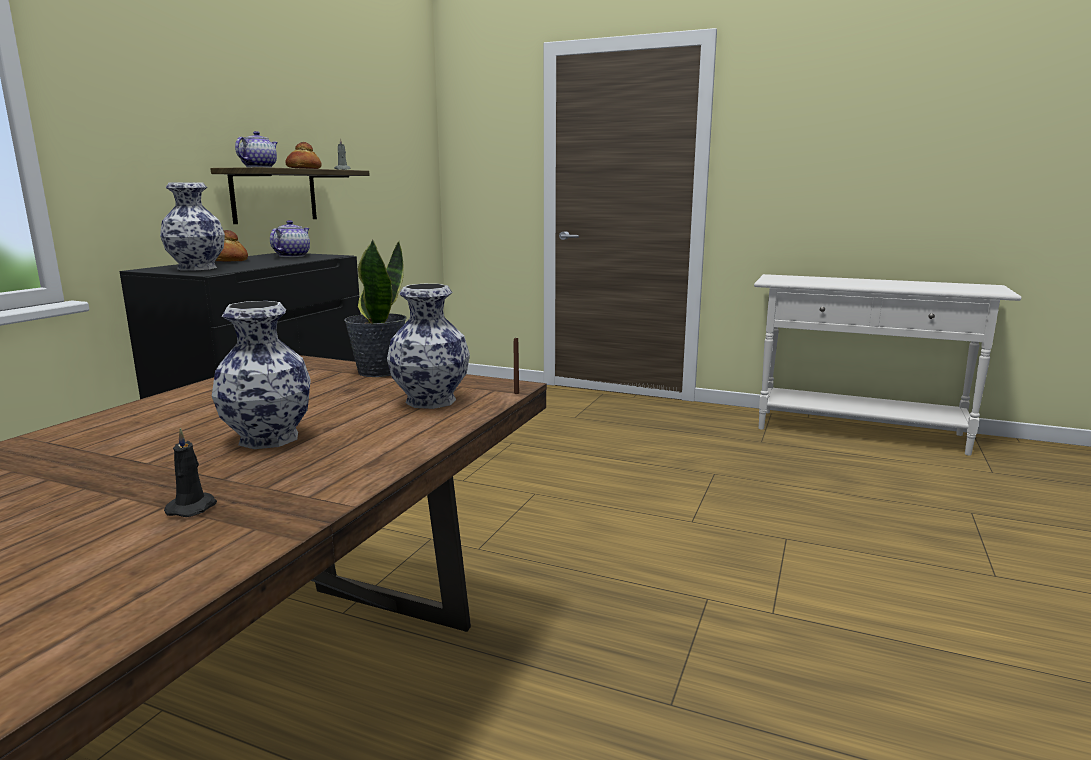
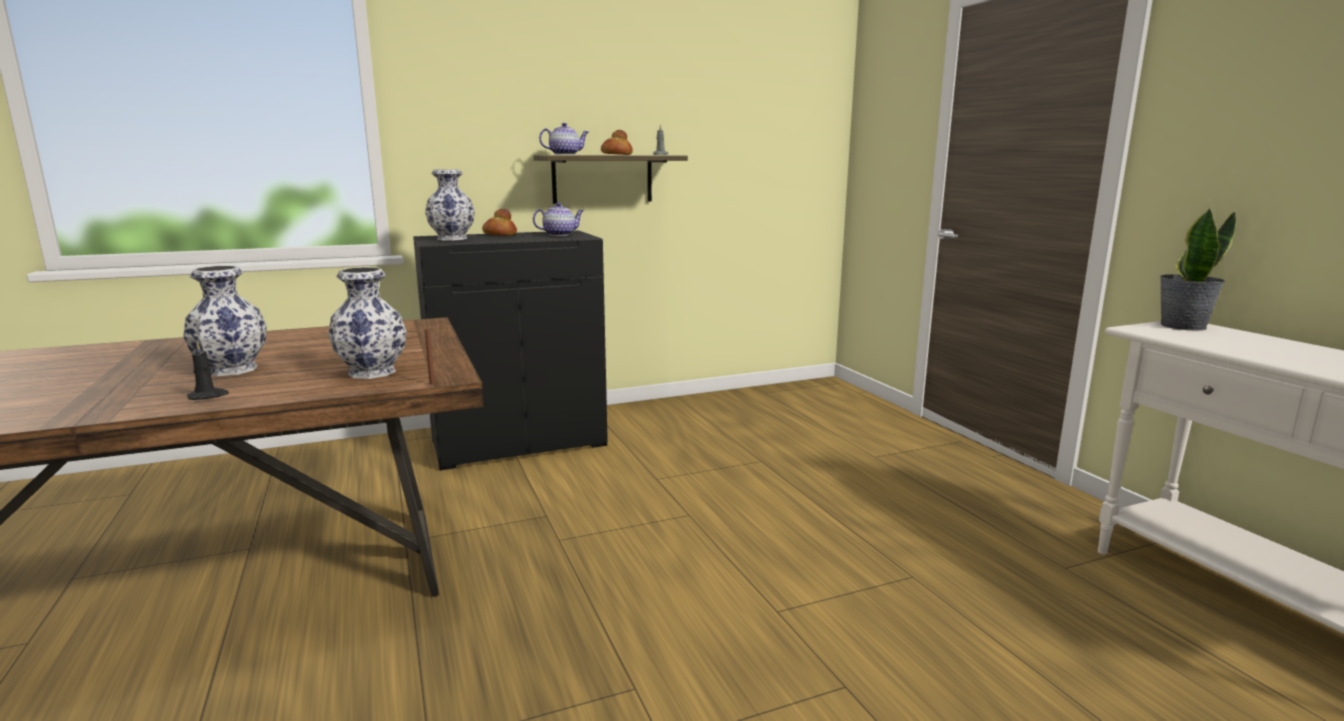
camera: 45 degrees right, 0 degrees up
(193, 507) = (85, 396): black candle -> black candle (208, 396)
(378, 371) = (434, 342): potted plant -> potted plant (1182, 326)

